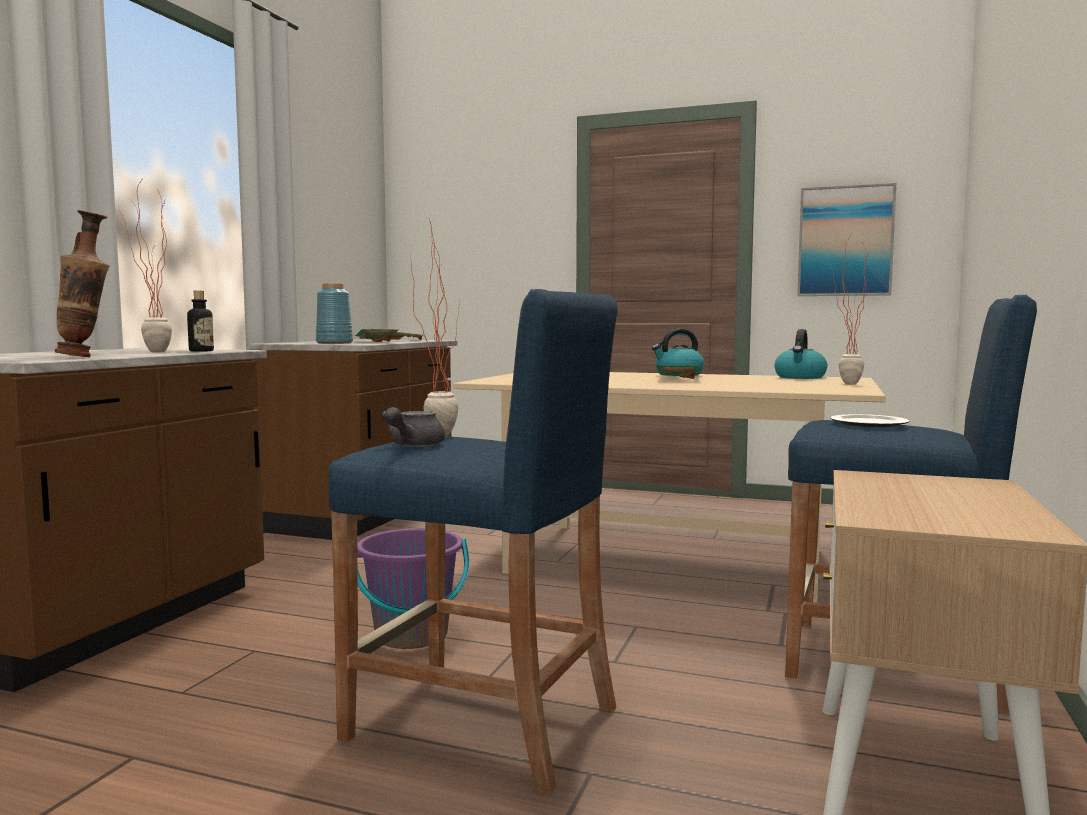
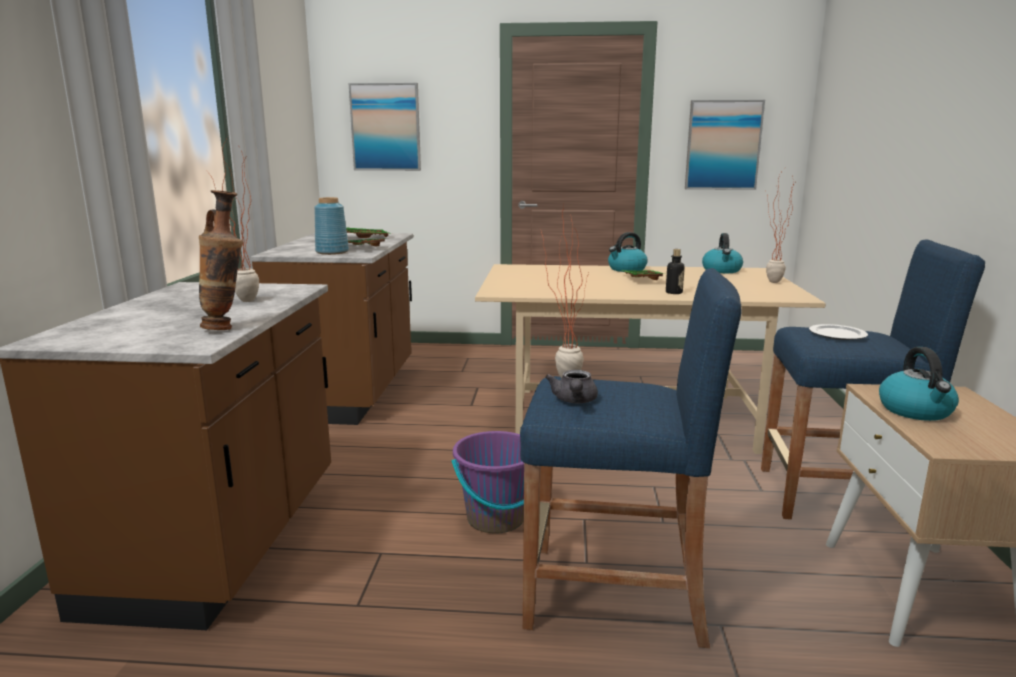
camera: 15 degrees left, 10 degrees up
(201, 351) = (281, 294): bottle -> bottle (674, 292)
(456, 234) = (386, 127): none -> picture
(890, 492) = (916, 411): none -> kettle

